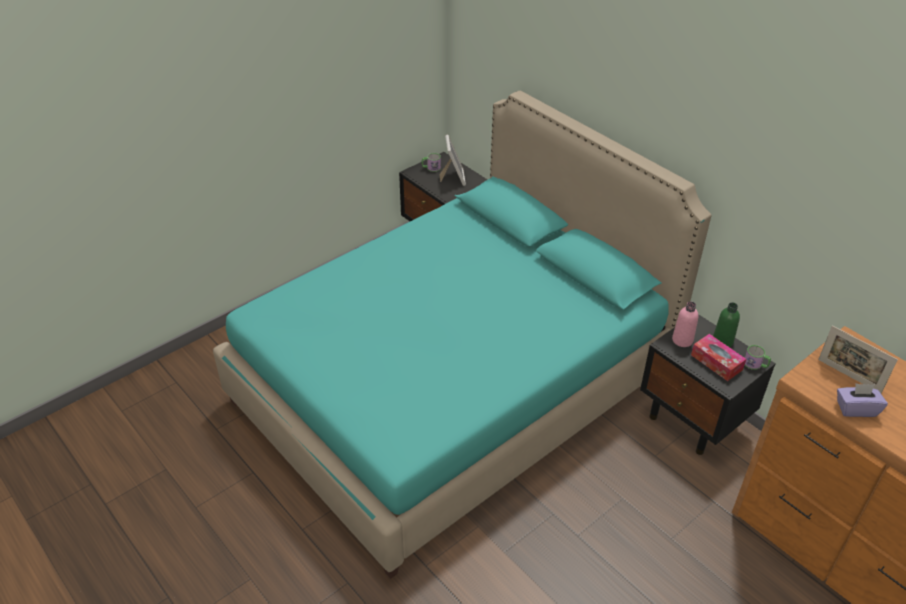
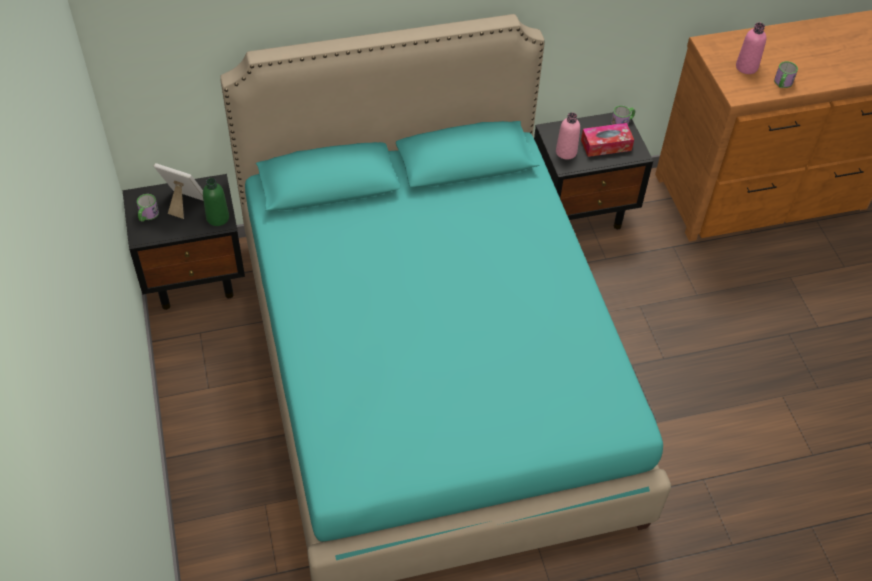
camera: 65 degrees left, 10 degrees up
(722, 341) = (582, 127): green bottle -> green bottle (217, 218)
(849, 376) = (746, 67): picture frame -> pink bottle
(856, 409) = (782, 83): purple tissue box -> mug

